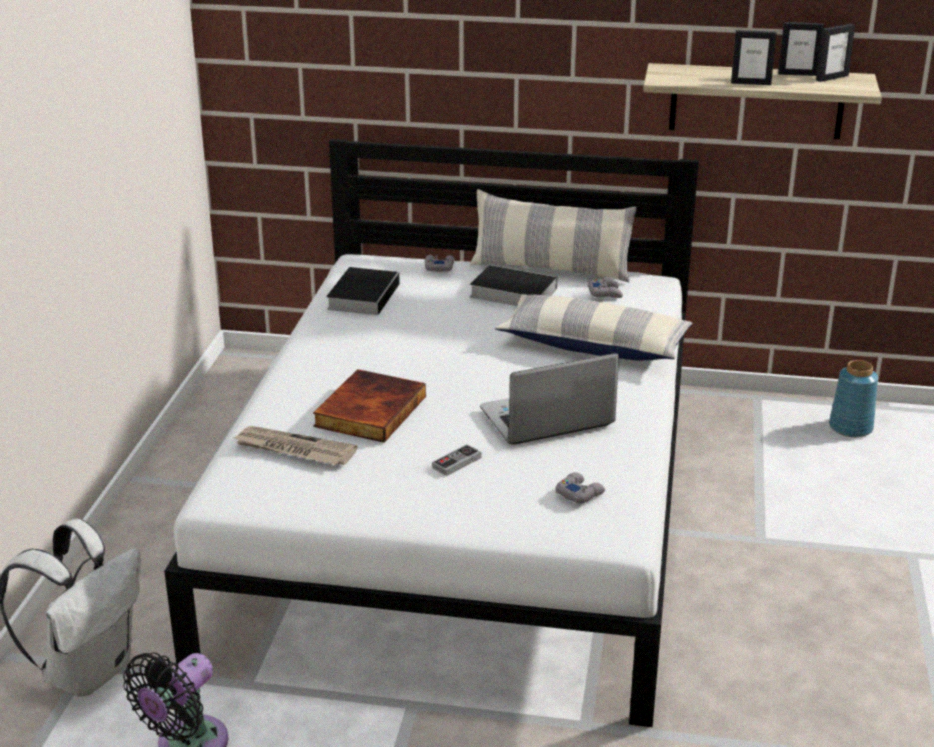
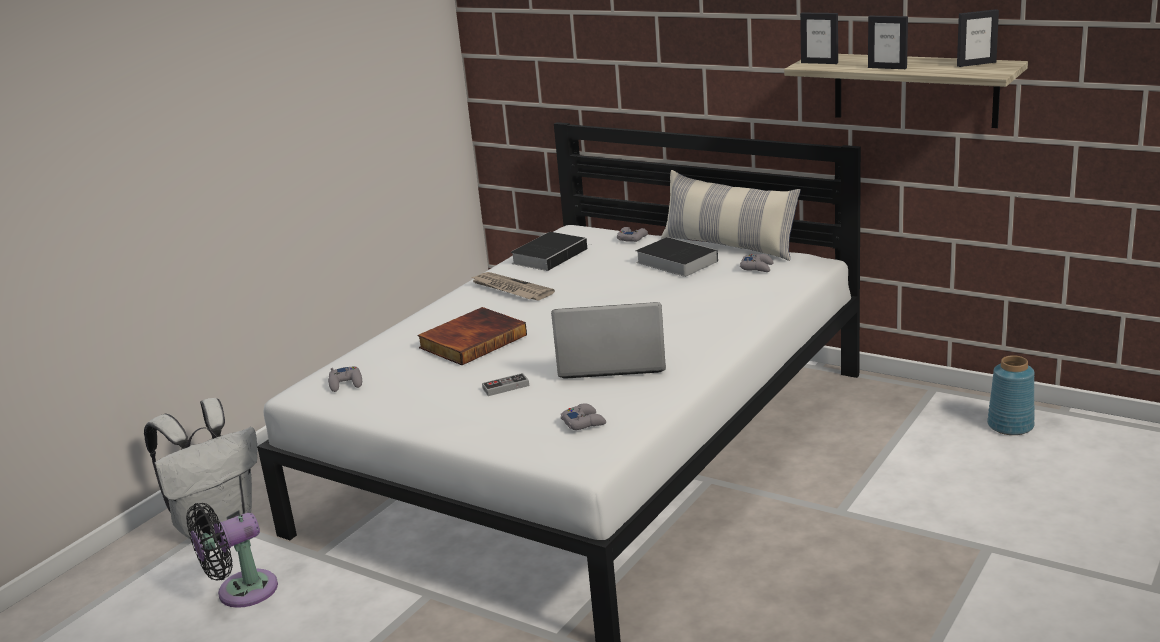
camera: 25 degrees right, 5 degrees down
(265, 481) = (346, 383): none -> grey game controller
(293, 449) = (388, 363): newspaper -> newspaper (510, 289)
(593, 345) = (709, 308): pillow -> none
(797, 74) = (945, 61): picture frame -> picture frame (819, 63)

